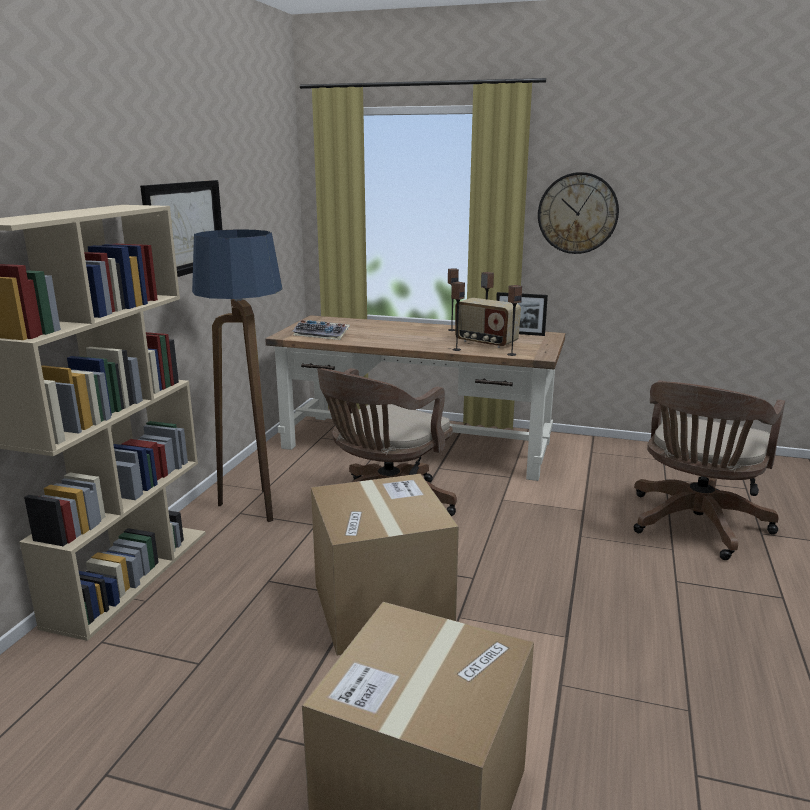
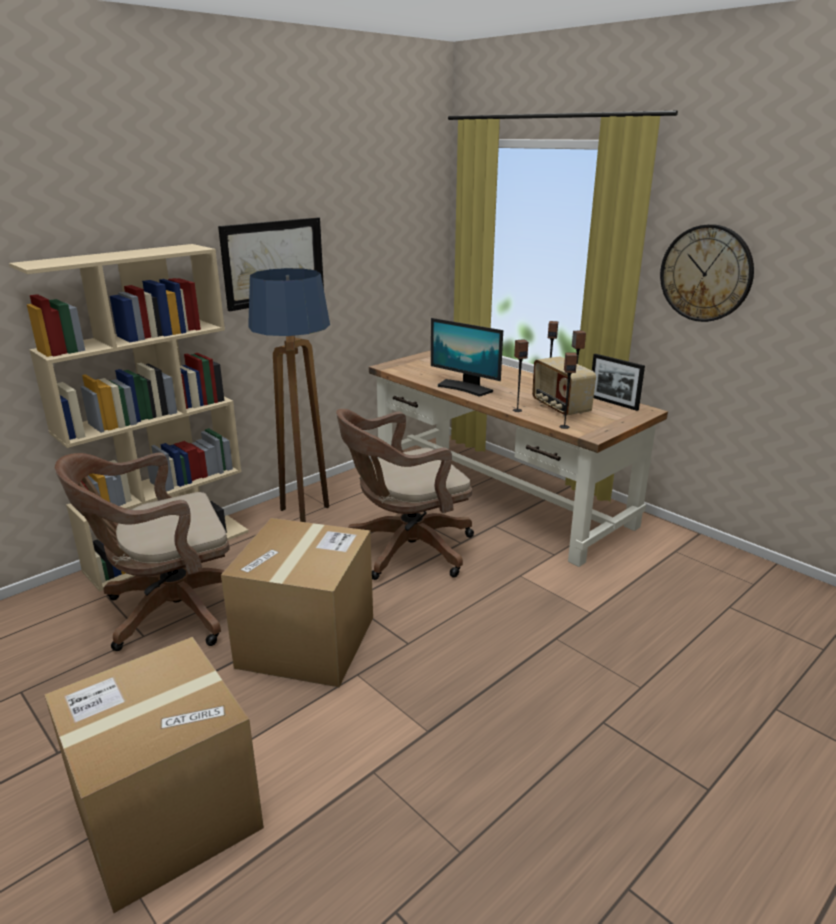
camera: 30 degrees right, 5 degrees up
(322, 334) = (420, 371): keyboard -> none
(385, 341) = (465, 388): none -> monitor
(695, 526) = (699, 671): brown office chair -> brown office chair (170, 611)

